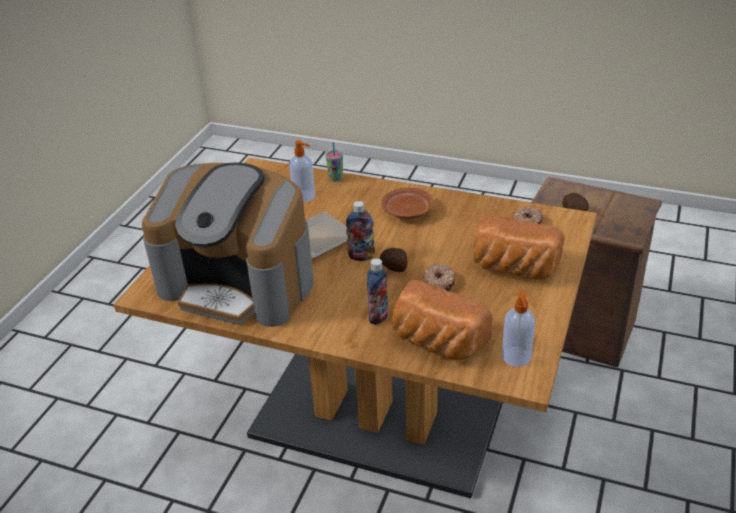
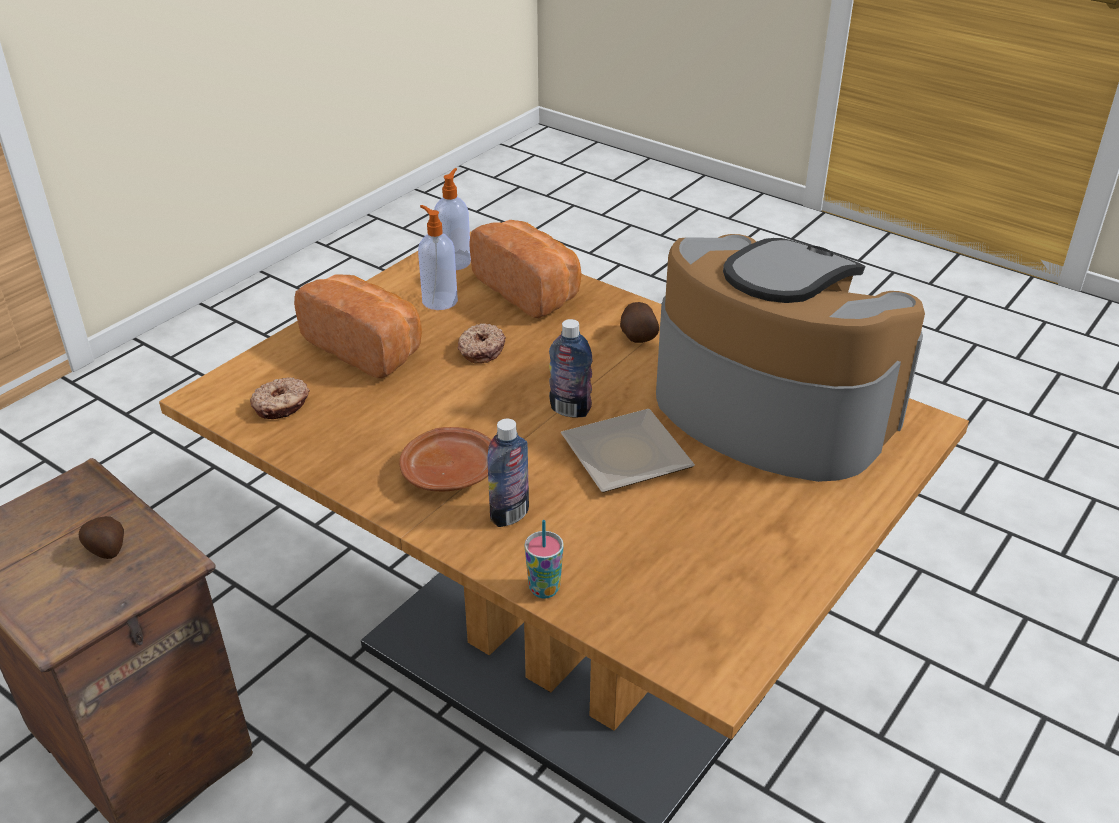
camera: 165 degrees left, 0 degrees up
(304, 197) = (625, 554): soap dispenser -> soap dispenser (439, 300)
(378, 316) = (585, 328): bottle -> bottle (509, 514)
(395, 268) = (529, 382): potato -> potato (637, 336)

